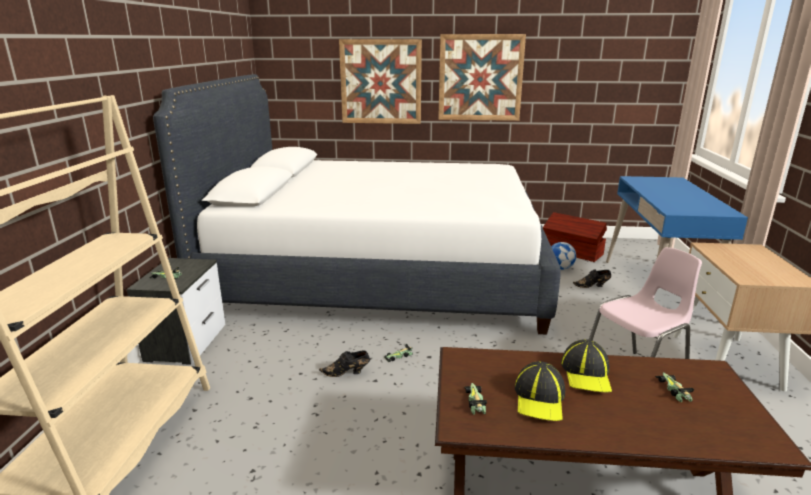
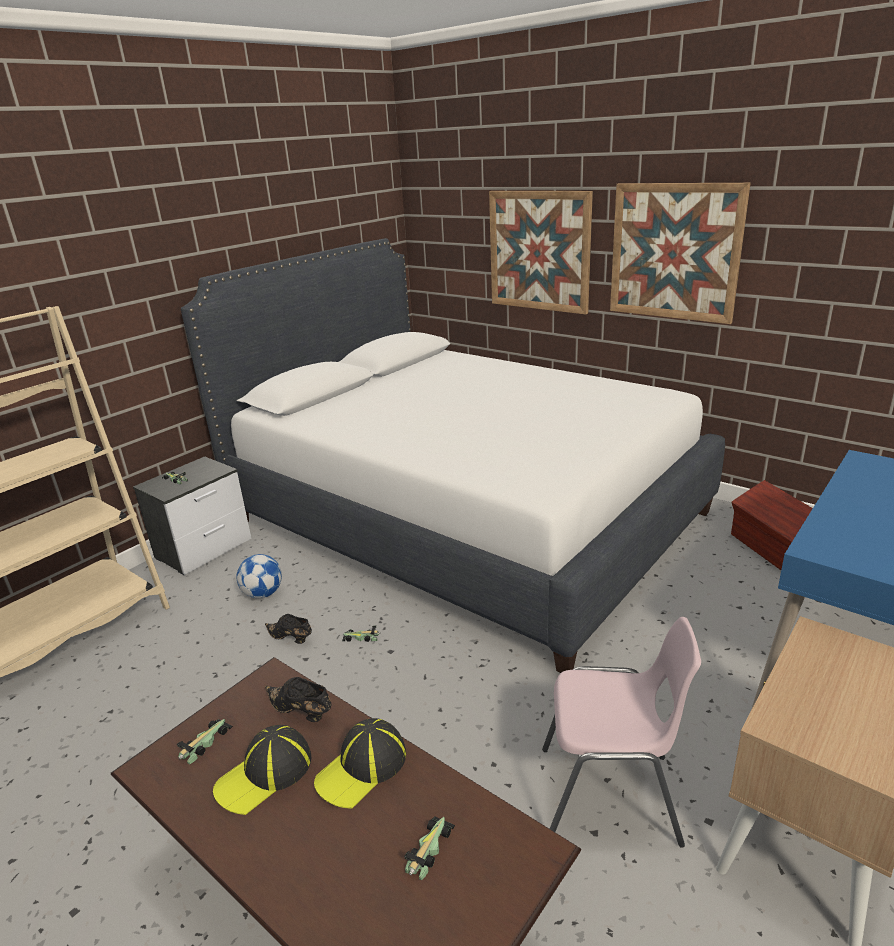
camera: 35 degrees right, 5 degrees up
(560, 268) = (720, 575): football -> football (263, 593)
(592, 286) = (736, 622): black shoe -> black shoe (301, 712)

